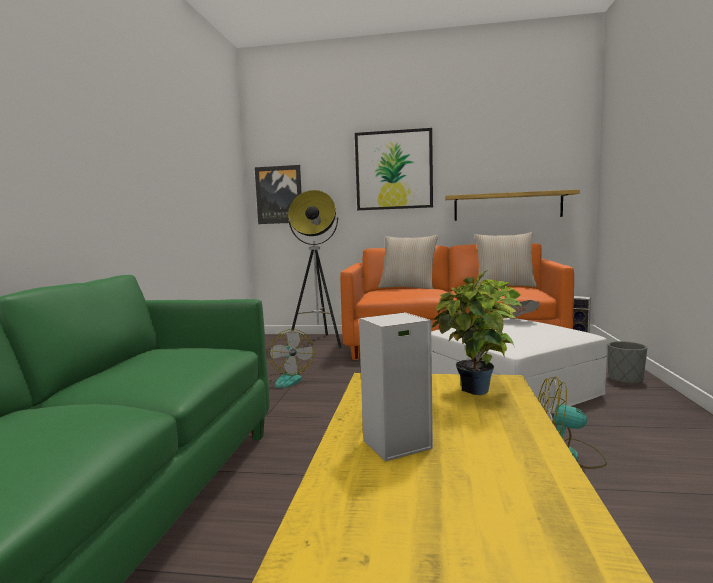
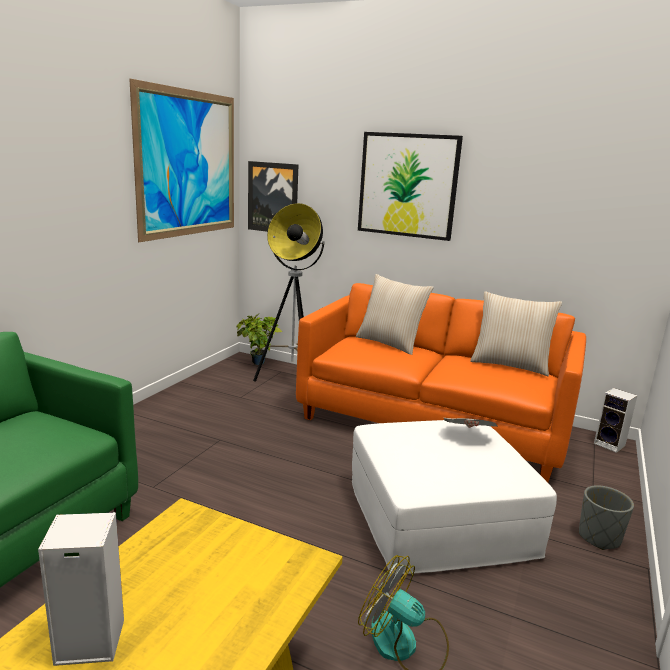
camera: 15 degrees right, 10 degrees up
(217, 163) = (189, 164): none -> picture
(286, 380) = (213, 435): fan -> none
(478, 393) = (257, 578): potted plant -> potted plant (257, 364)
(507, 206) = (548, 254): shelf -> none

